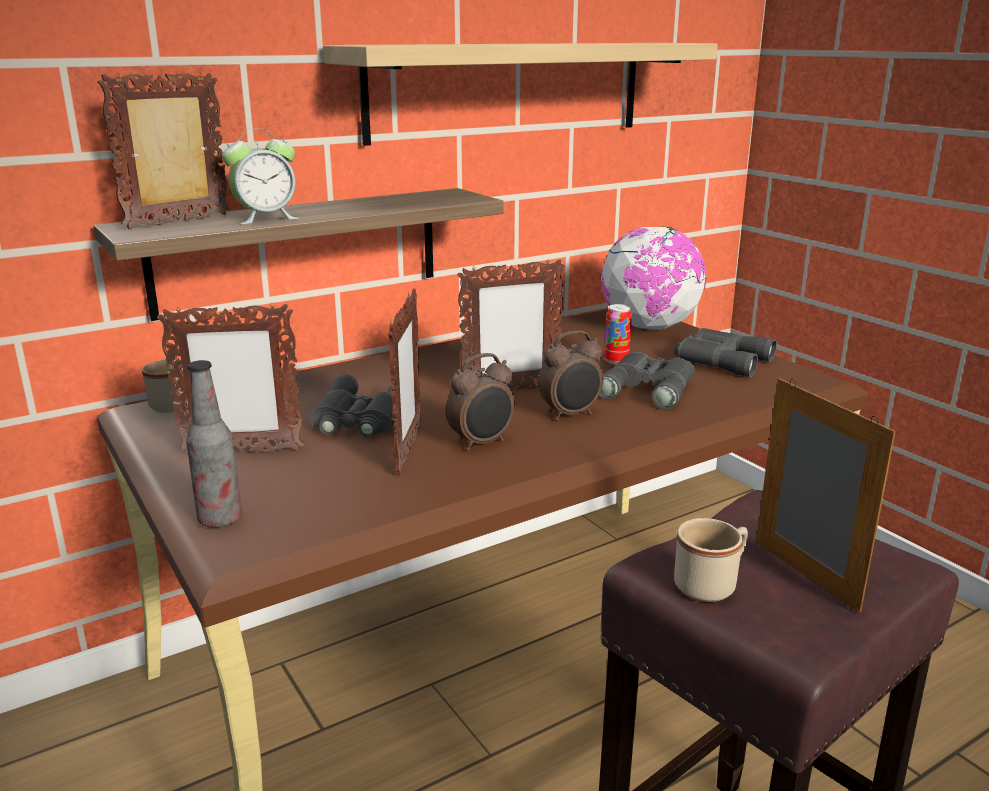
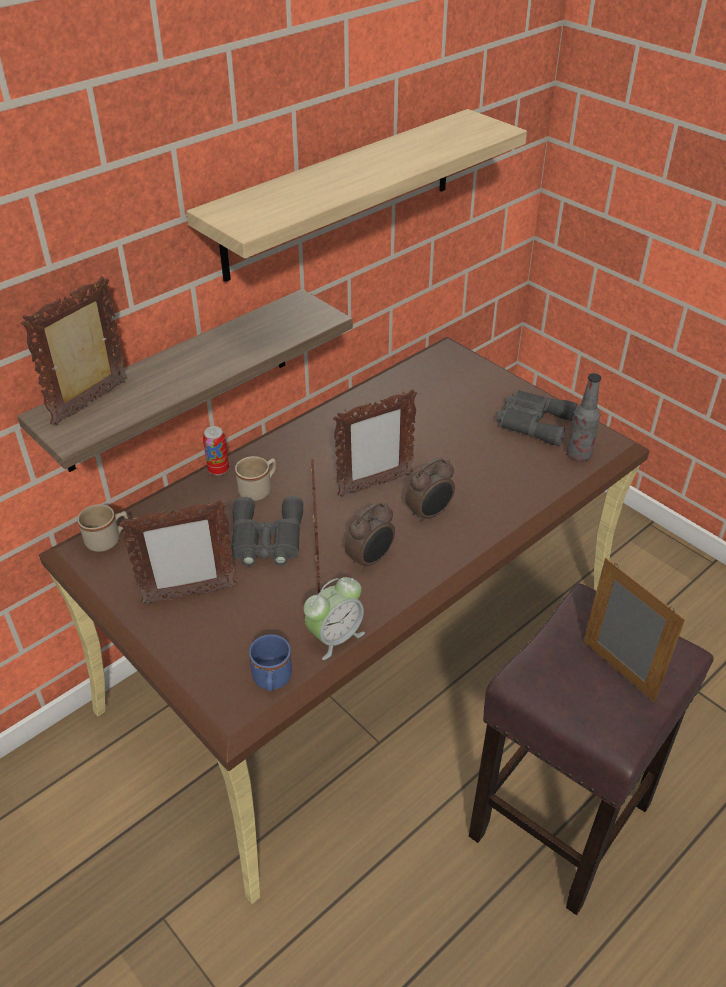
camera: 10 degrees left, 20 degrees up
(220, 519) = (207, 677): bottle -> bottle (578, 455)
(265, 218) = (163, 386): alarm clock -> alarm clock (335, 637)
(302, 530) = (272, 681): none -> blue mug
(616, 361) = (450, 433): can -> can (218, 470)
(649, 388) = (483, 469): grey binoculars -> none
(650, 327) = (468, 377): globe -> none
(711, 584) = (560, 691): beige mug -> beige mug (259, 489)

